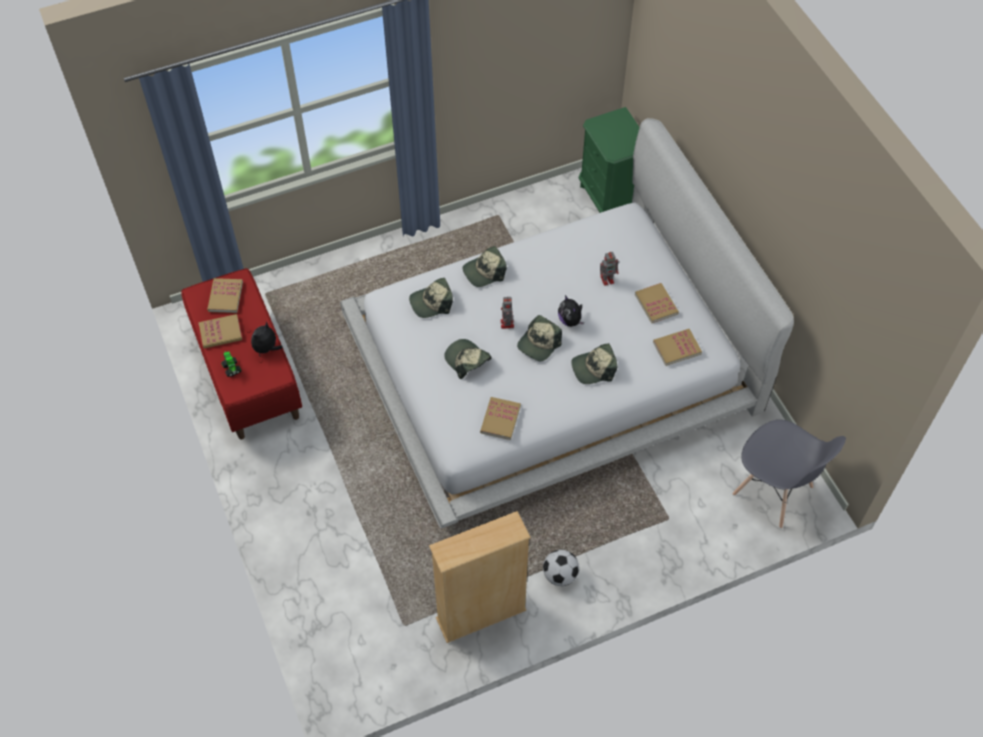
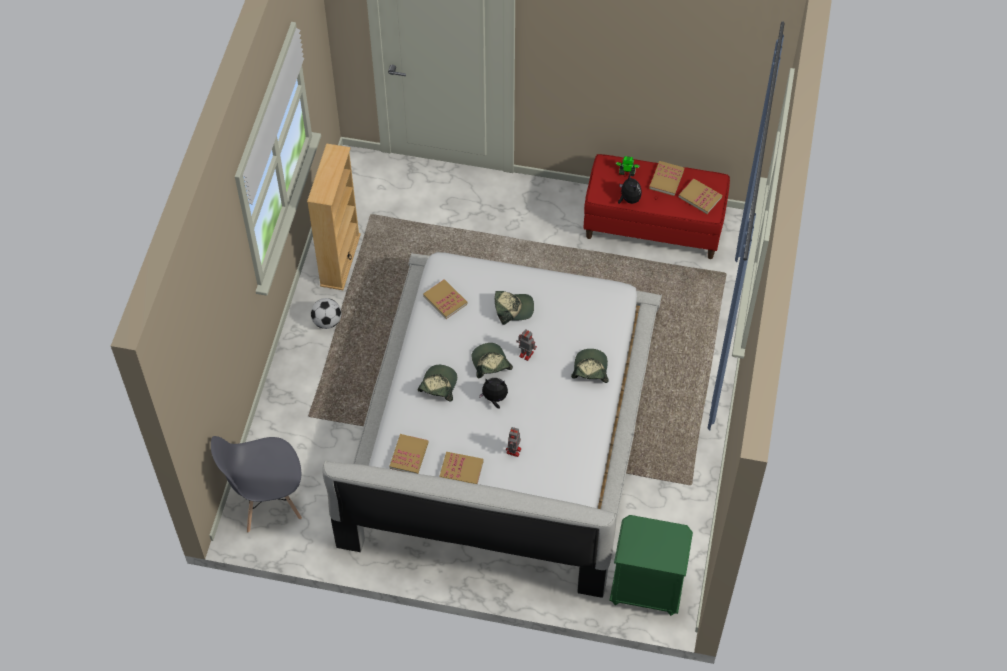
camera: 125 degrees right, 0 degrees up
(431, 303) = (587, 317): cap -> none

